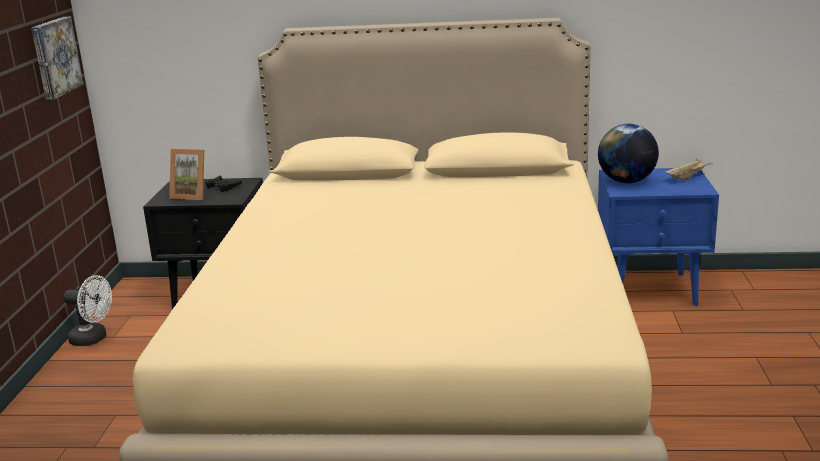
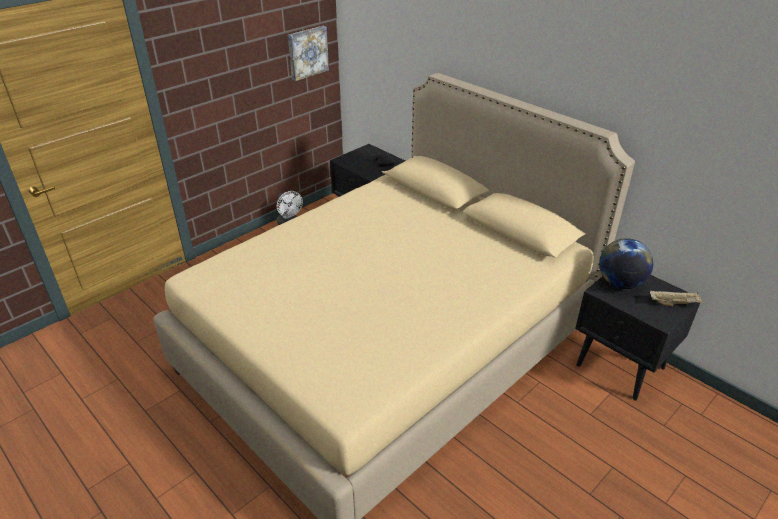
camera: 40 degrees right, 15 degrees up
(192, 195) = (361, 162): picture frame -> none
(651, 289) = (621, 367): blue nightstand -> black nightstand

